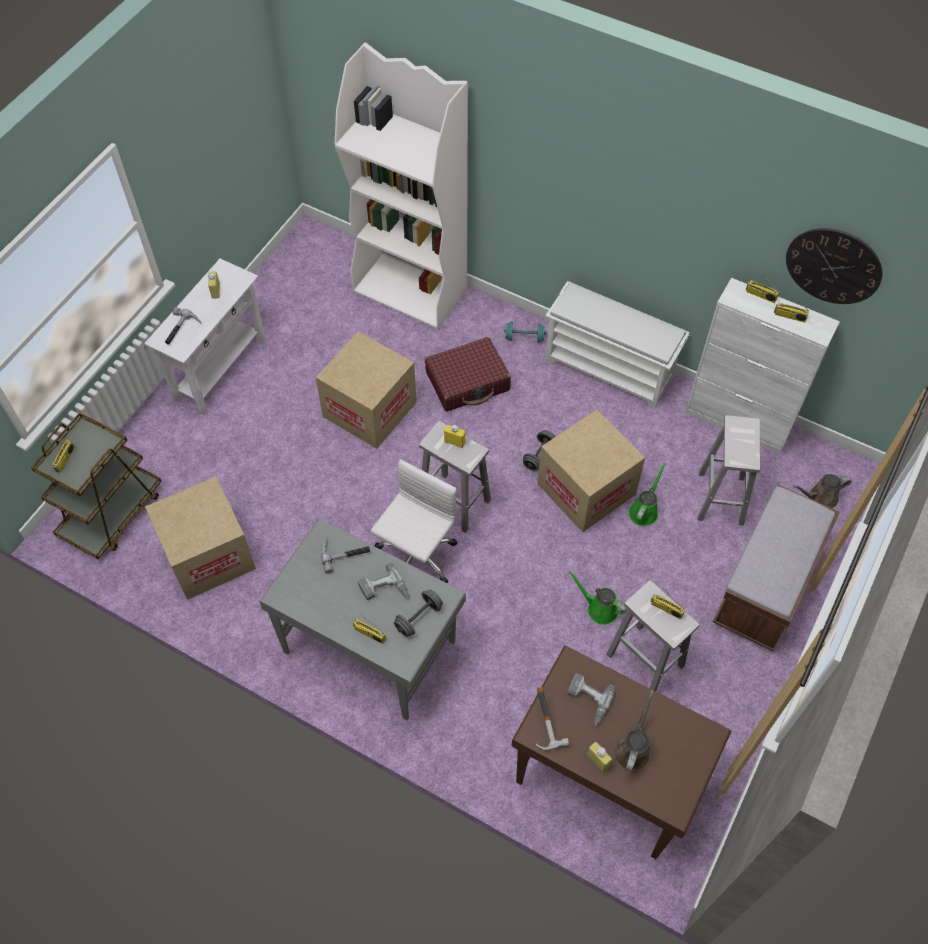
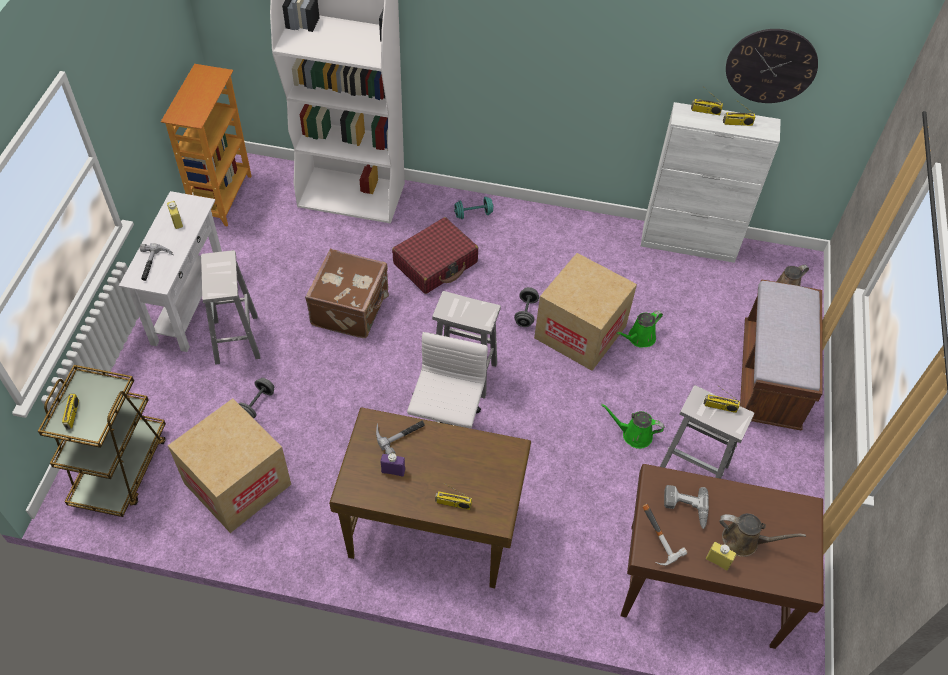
camera: 20 degrees left, 5 degrees down
(285, 265) = (222, 197): none -> bookcase
(326, 587) = (393, 471): none -> purple bottle
(369, 409) = (351, 308): cardboard box -> brown suitcase
(369, 645) = (431, 527): grey desk -> brown desk
(384, 590) = (452, 458): power drill -> none
(418, 618) = (495, 475): grey dumbbell -> grey dumbbell (257, 404)
(454, 442) = (466, 306): yellow bottle -> none
(610, 369) = (560, 224): white shoe rack -> none
(633, 748) = (744, 541): brown watering can -> brown watering can turned 105 degrees clockwise
(644, 510) = (639, 338): green watering can -> green watering can turned 135 degrees counterclockwise
(720, 499) = (701, 312): white stool -> white stool (237, 340)

